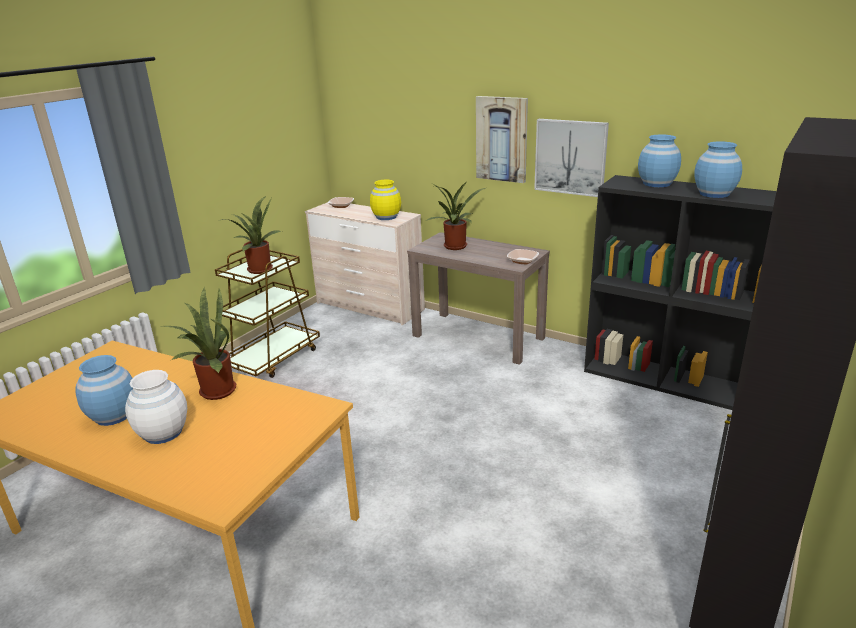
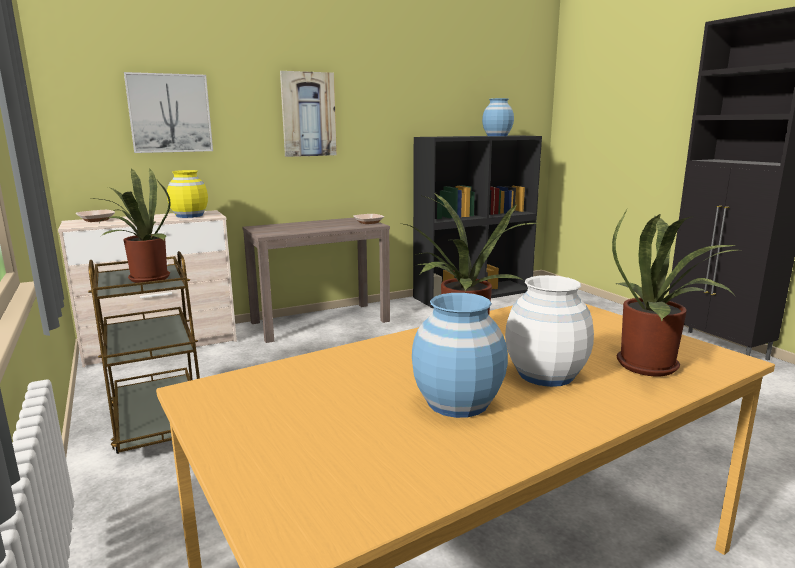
camera: 60 degrees left, 10 degrees down
(456, 247) = (293, 228): potted plant -> potted plant (654, 367)
(570, 157) = (374, 126): picture -> picture (170, 113)
(656, 184) = (454, 136): blue vase -> none

